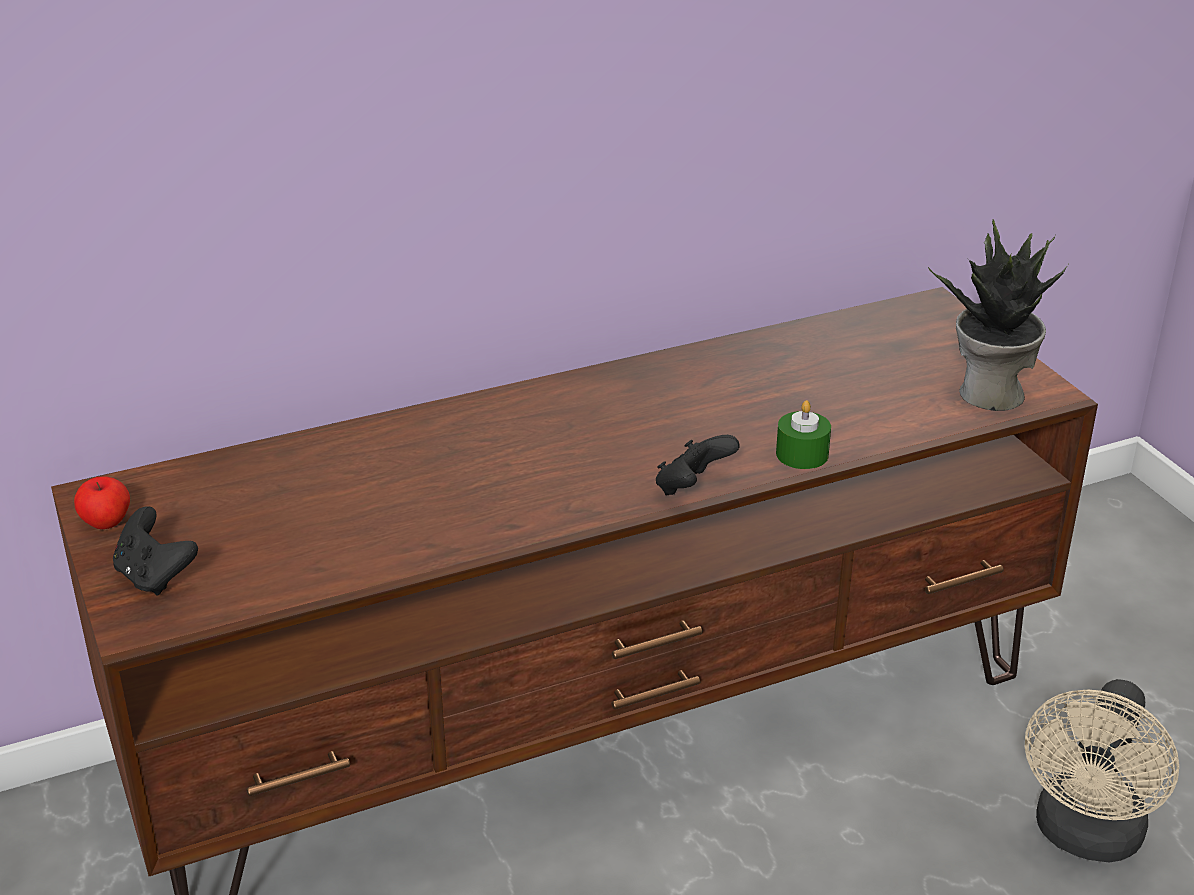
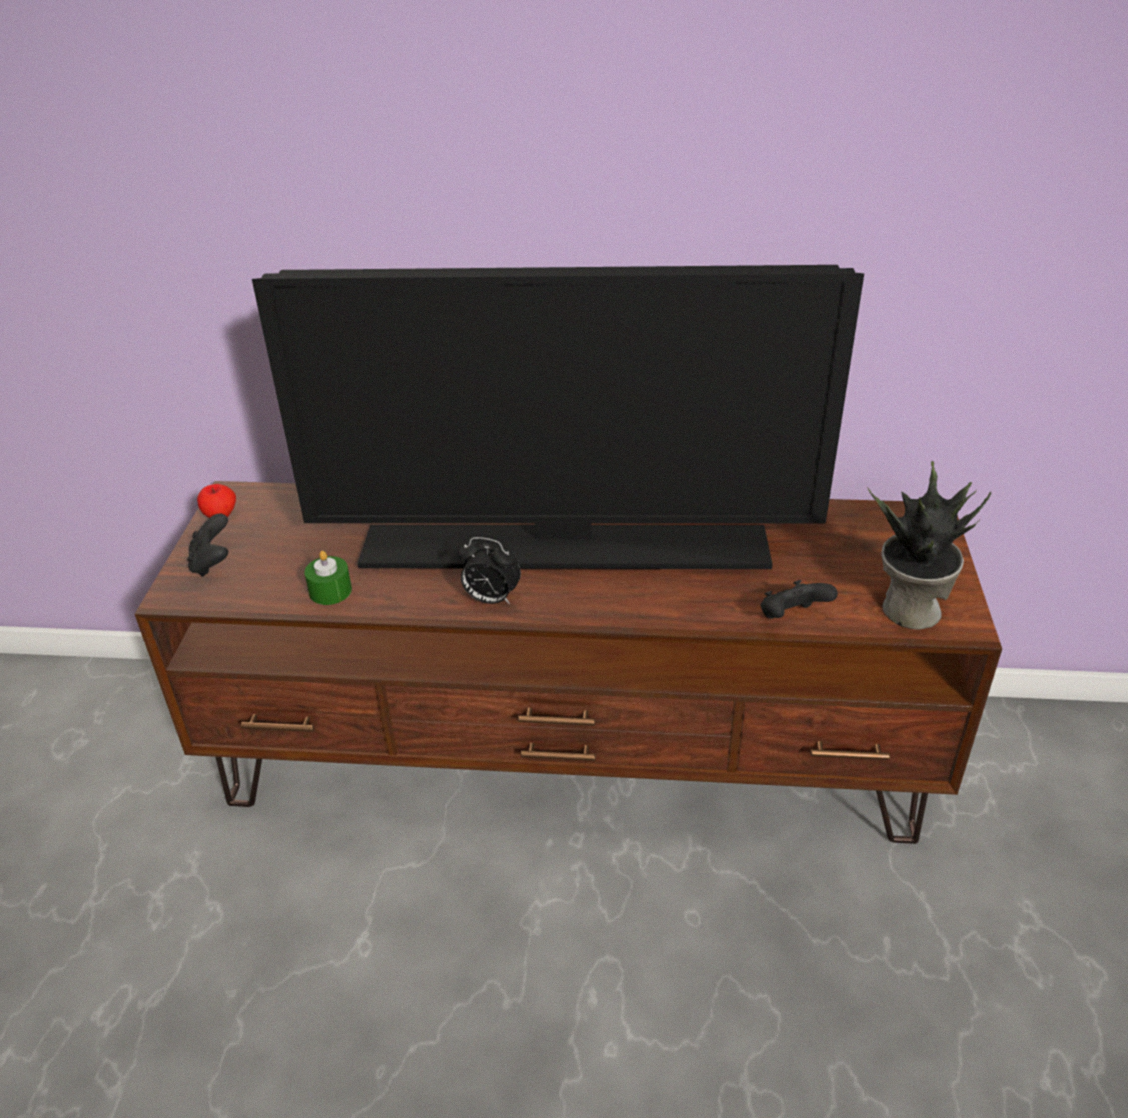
camera: 30 degrees right, 5 degrees up
(555, 510) = (490, 599): none -> alarm clock
(590, 434) = (566, 547): none -> television
(692, 488) = (600, 614): black game controller -> black game controller (791, 618)
(802, 454) = (707, 613): green candle -> green candle (330, 591)
(1086, 837) = (879, 1002): beige fan -> none

